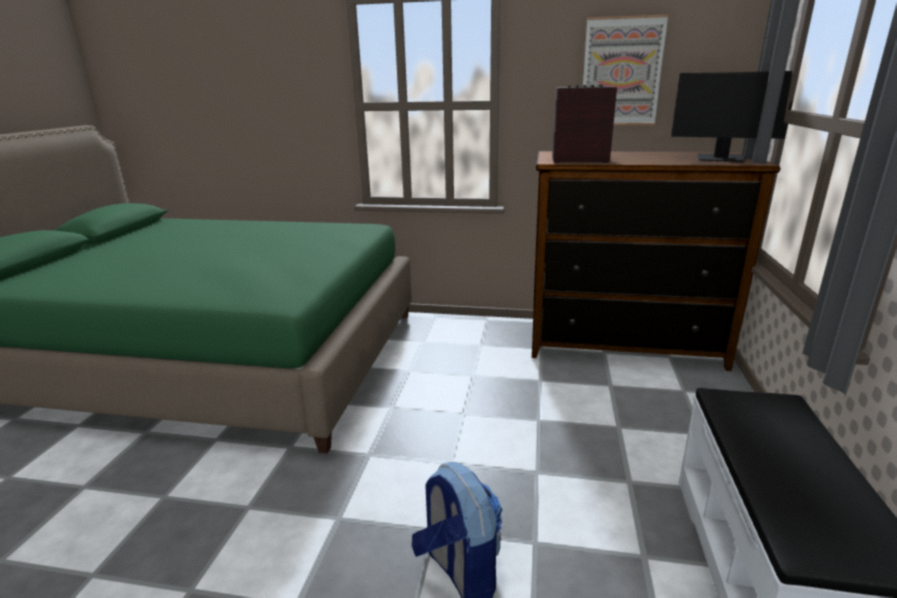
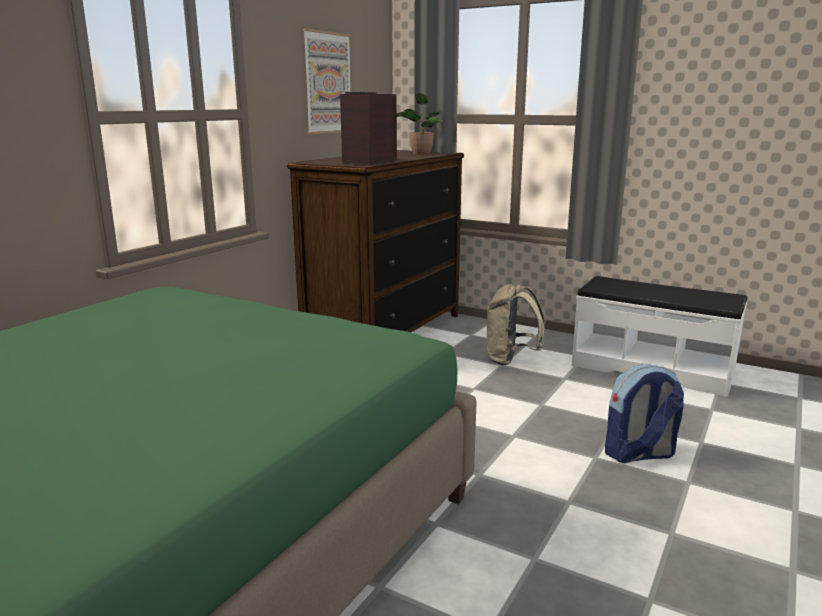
camera: 70 degrees left, 5 degrees down
(641, 431) = (511, 360): none -> beige backpack
(720, 159) = (421, 153): monitor -> potted plant

